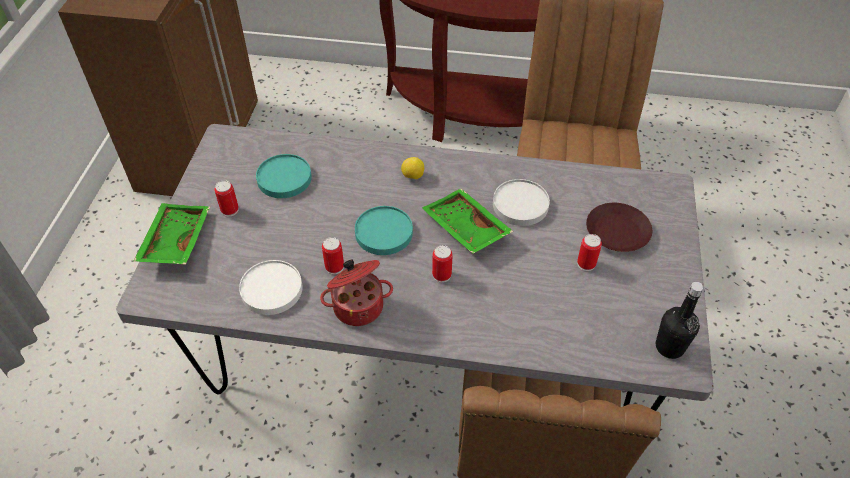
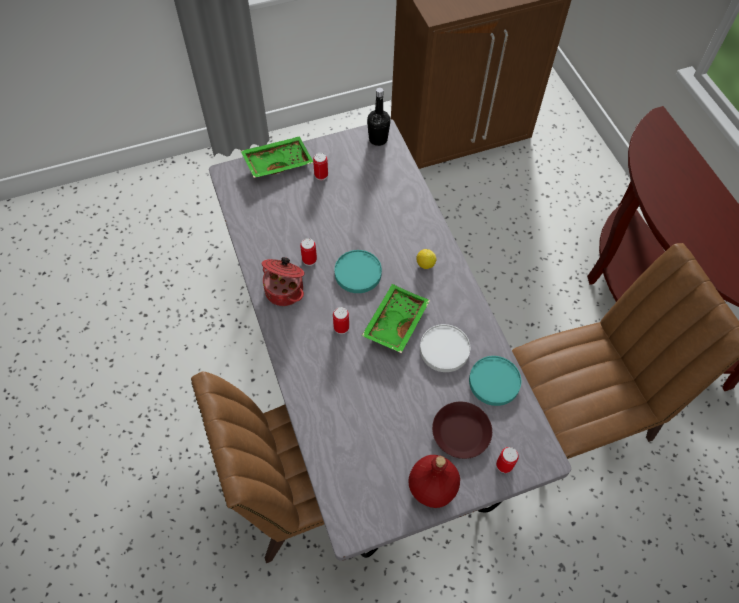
camera: 60 degrees right, 10 degrees up
(271, 290) = (269, 235): white plate -> none
(284, 179) = (369, 189): turquoise plate -> turquoise plate (494, 382)
(586, 264) = (412, 421): can -> can (504, 465)
(667, 279) = (432, 488): none -> red bottle
(669, 347) = (363, 512): black bottle -> black bottle (378, 139)

